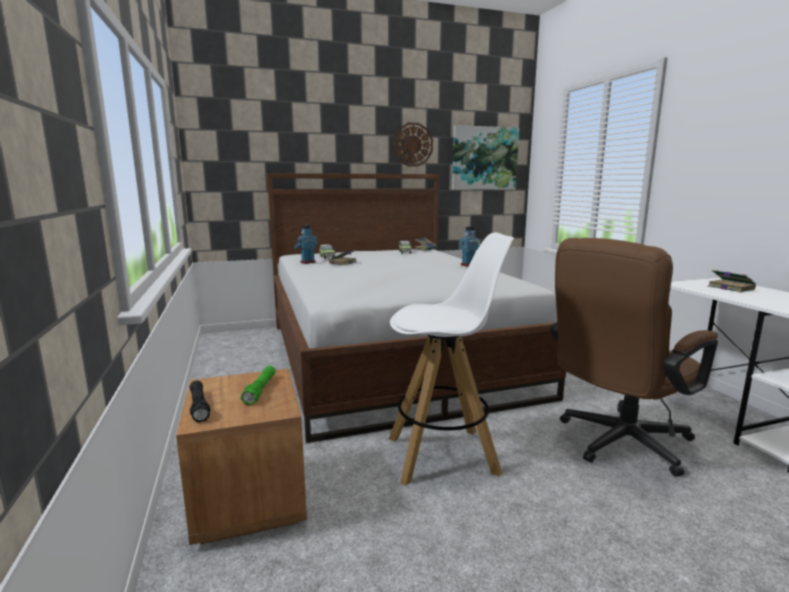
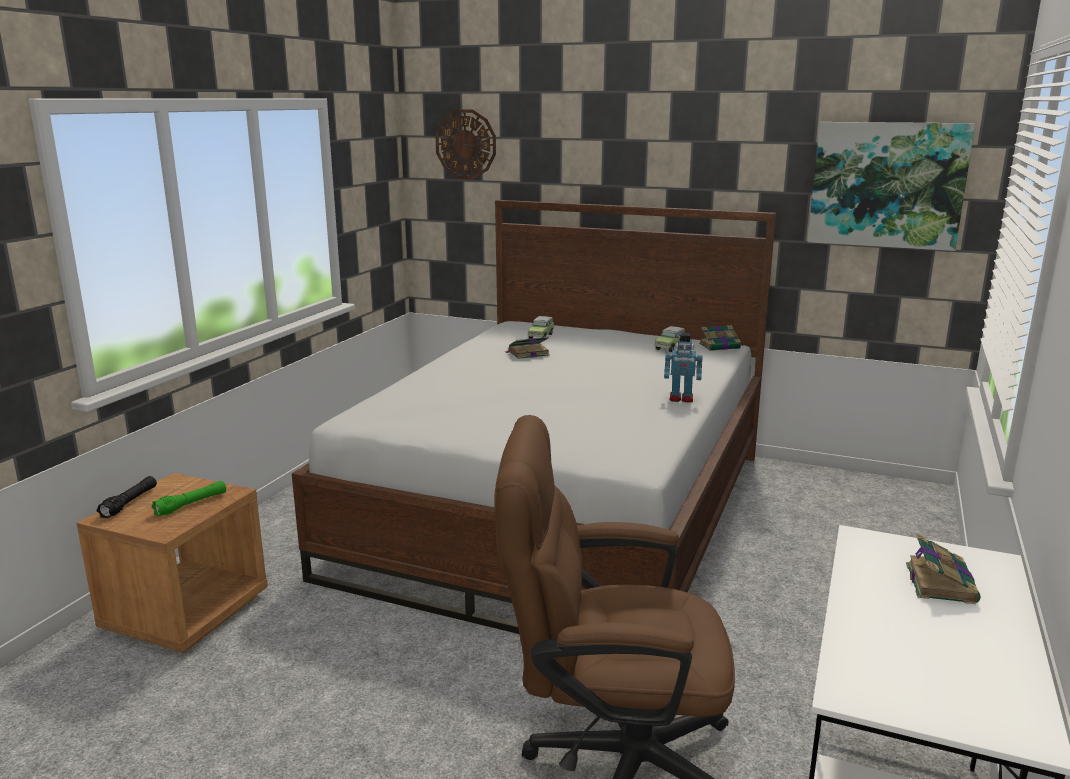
camera: 40 degrees right, 5 degrees up
(307, 262) = (491, 343): toy robot -> none
(412, 144) = (734, 157): wall clock -> wall clock (466, 144)
(443, 455) = (393, 659): white stool -> none

